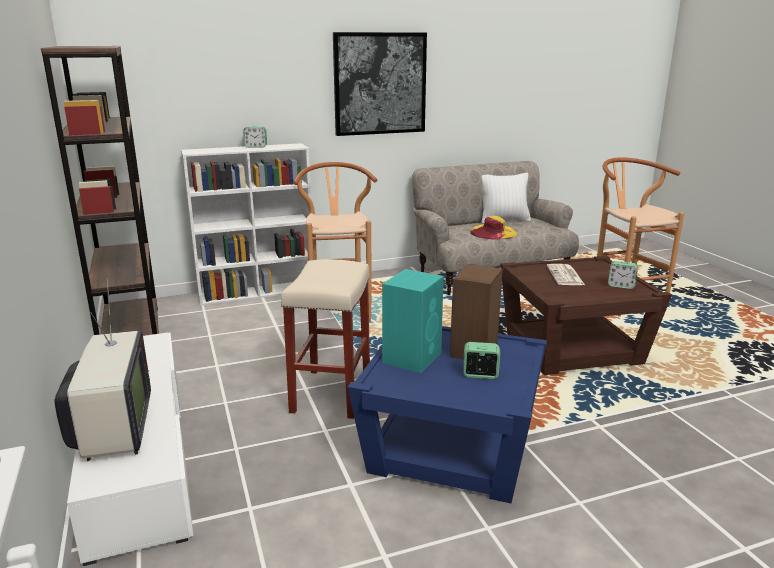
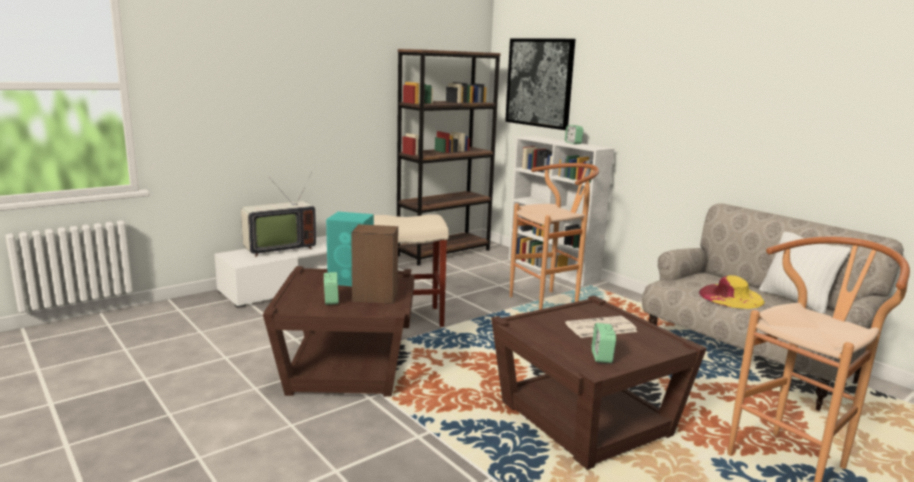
camera: 70 degrees right, 5 degrees down
(380, 84) = (698, 101): picture -> picture (539, 83)
(450, 451) = (345, 367): blue side table -> brown side table

